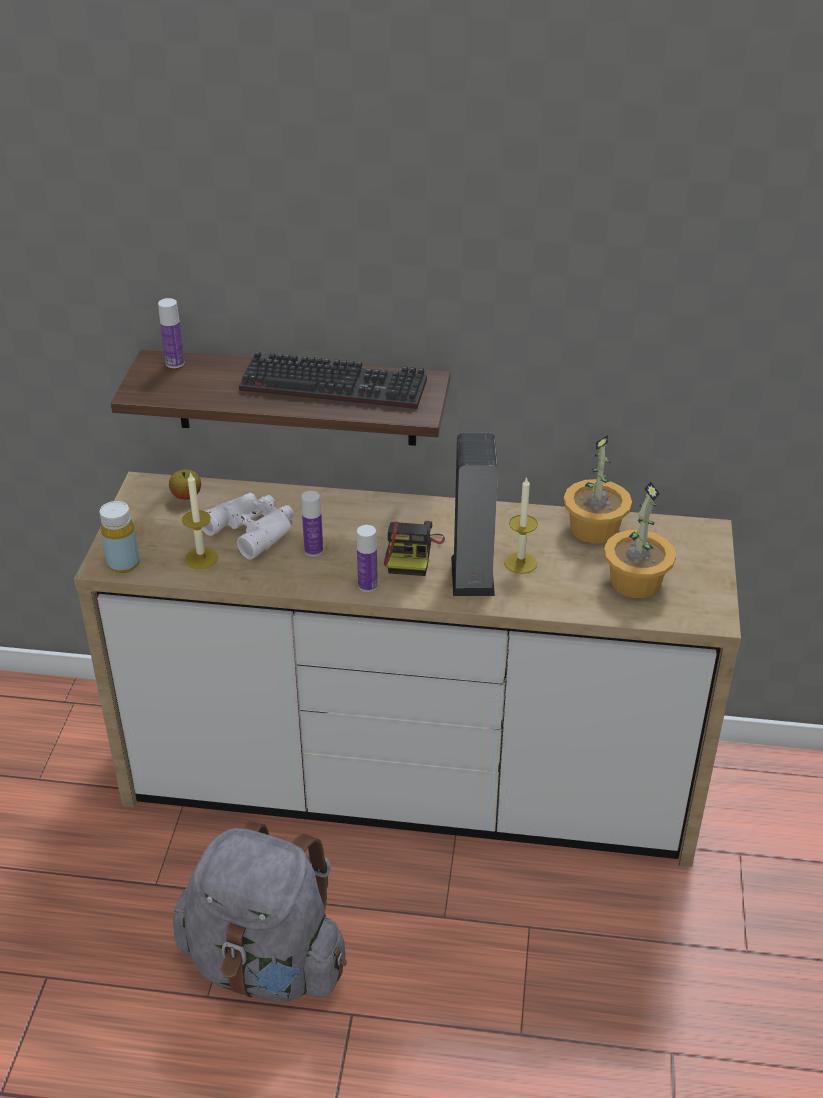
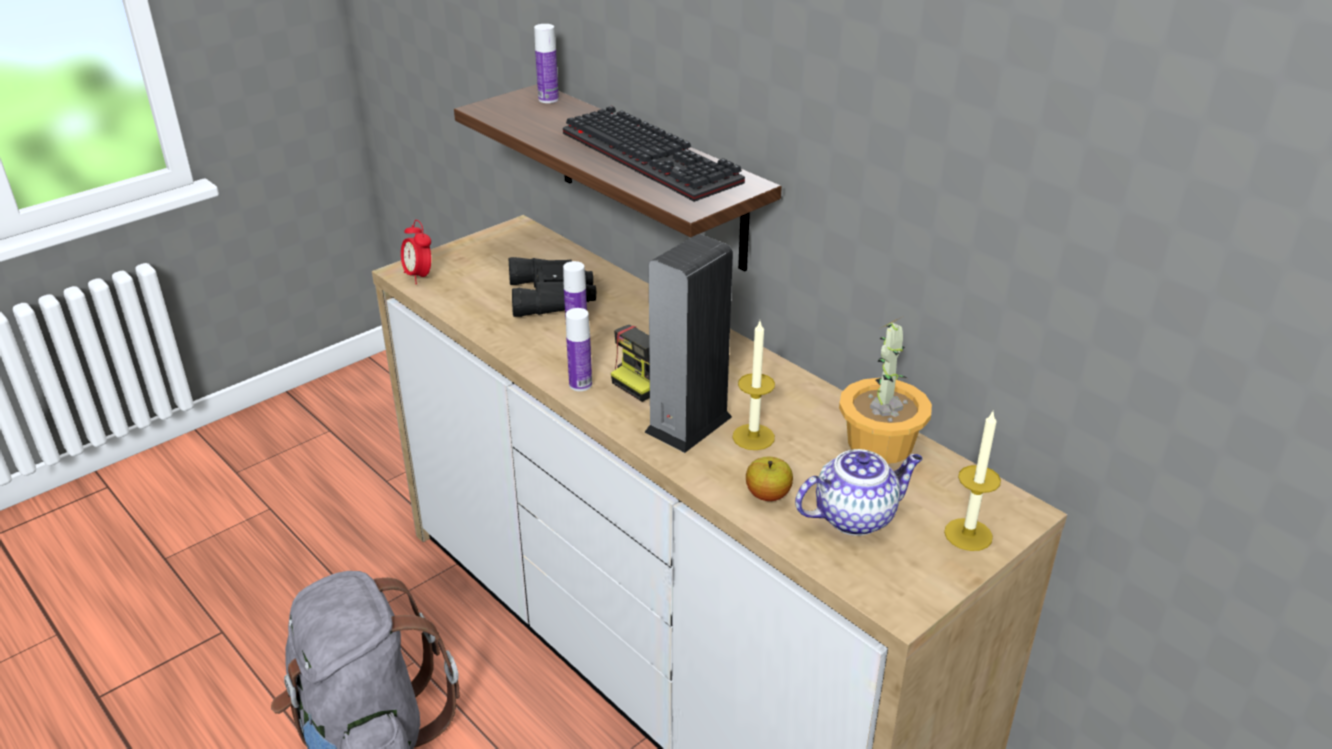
camera: 40 degrees right, 5 degrees down
(123, 564) = (419, 276): yellow bottle -> alarm clock
(186, 496) = (538, 249): apple -> apple (768, 495)
(201, 558) = (480, 299): candle -> candle (968, 534)
(253, 529) = (553, 296): white binoculars -> black binoculars
(634, 581) = (856, 516): potted plant -> teapot

